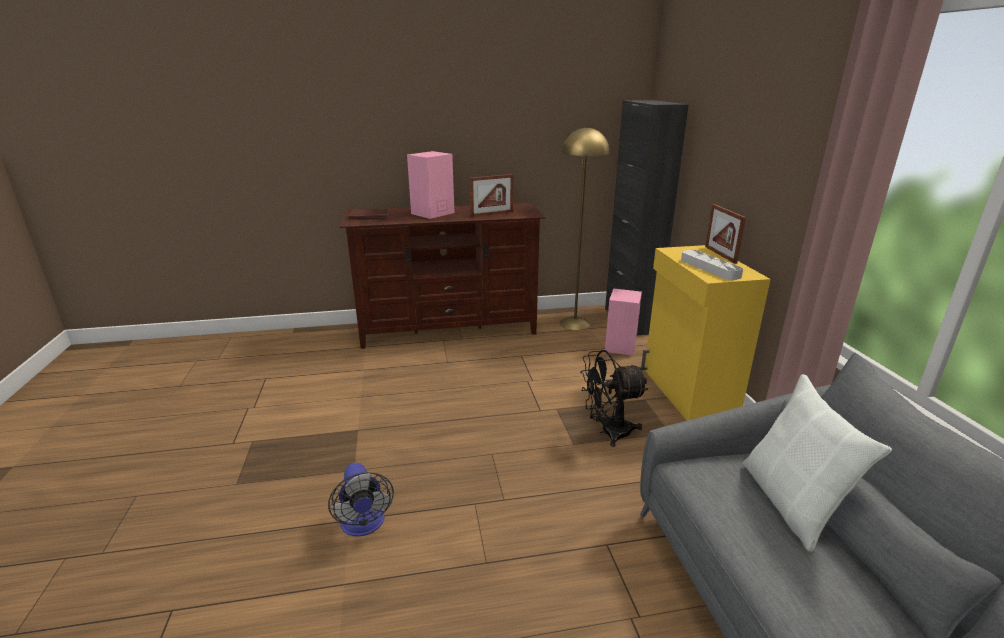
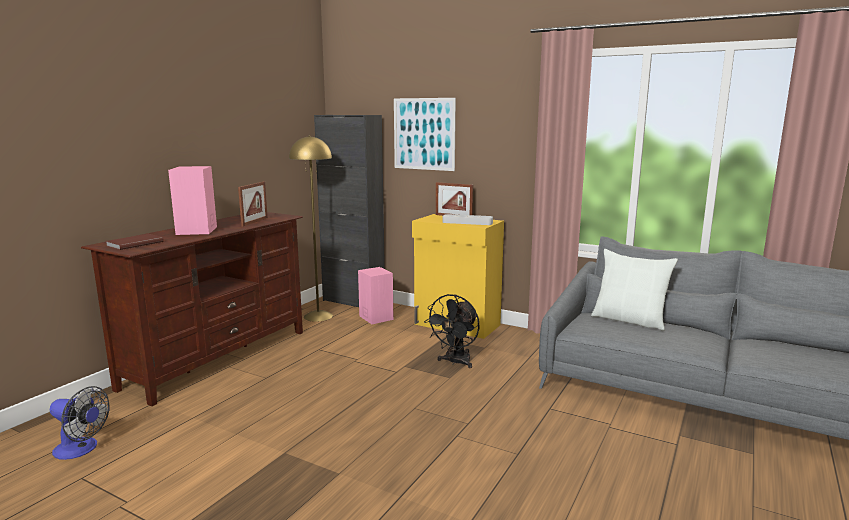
camera: 50 degrees left, 10 degrees down
(364, 525) = (416, 491): fan -> fan (81, 449)
(721, 135) = (424, 134): none -> picture

